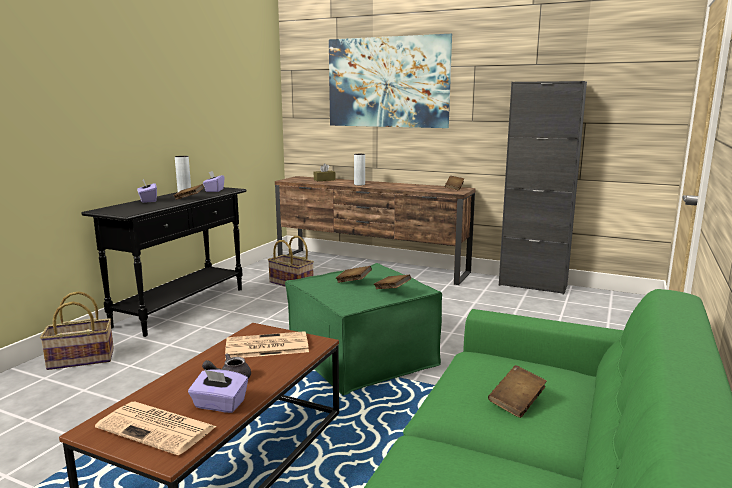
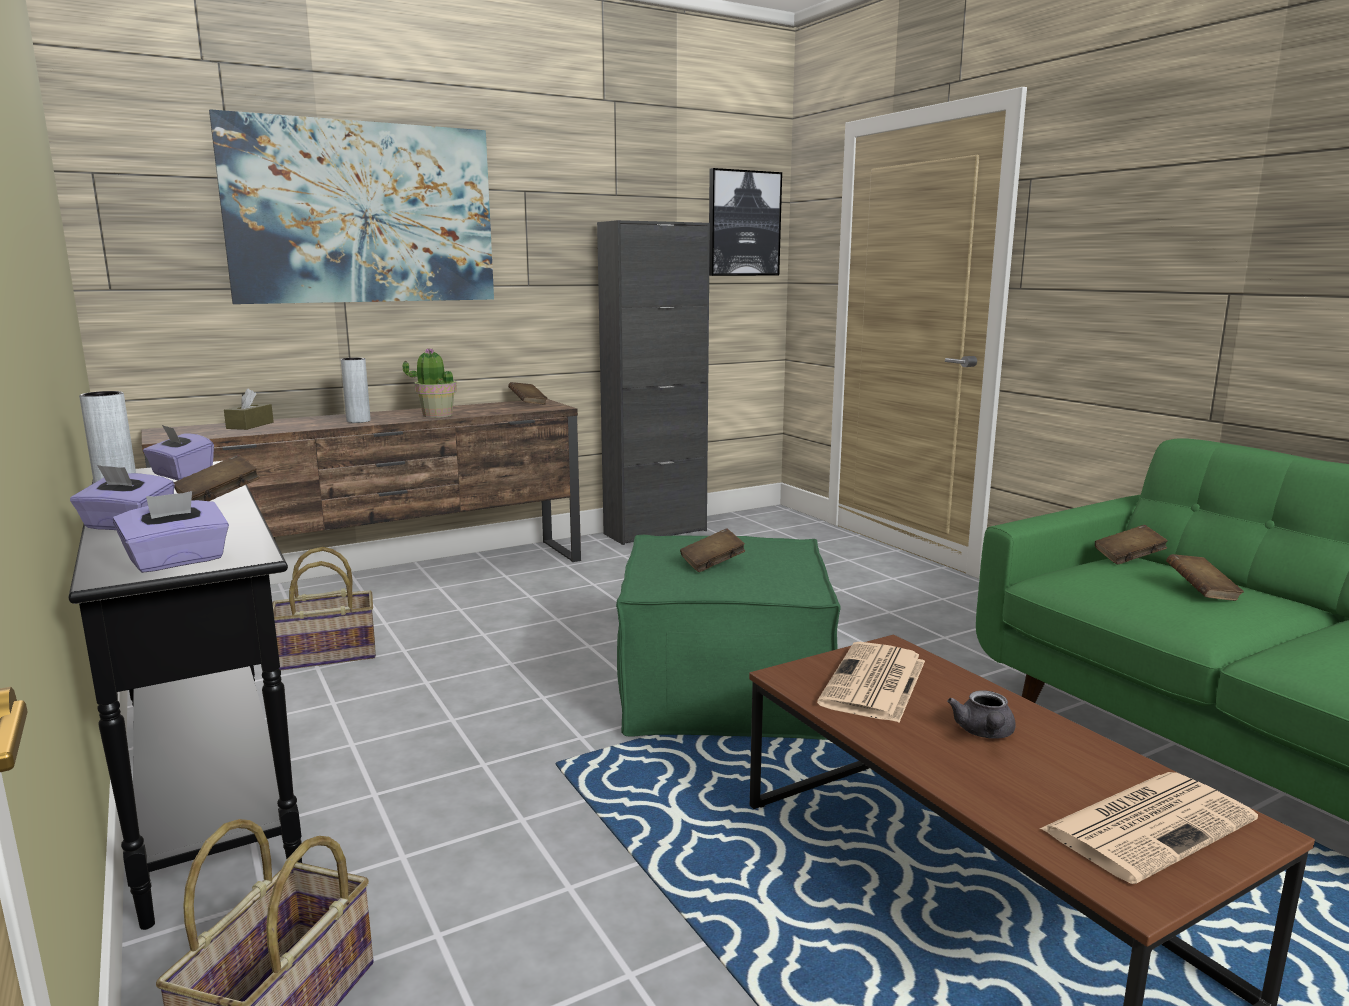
camera: 55 degrees left, 0 degrees up
(219, 405) = (1082, 759): purple tissue box -> purple tissue box (177, 561)
(392, 290) = (783, 555): brown book -> brown book (1128, 558)
(395, 187) = (437, 415): none -> potted plant
(643, 79) = (743, 223): none -> picture

